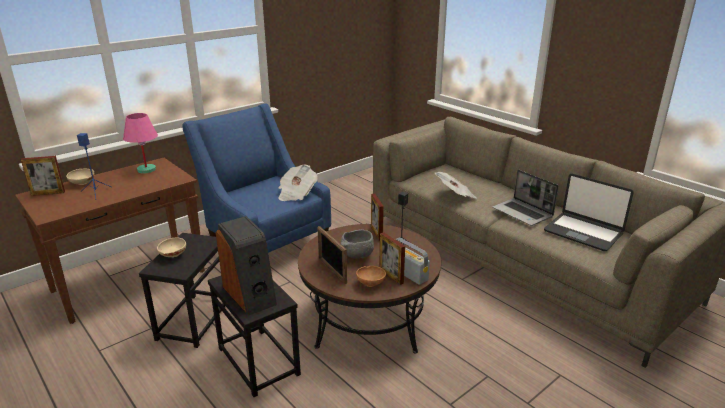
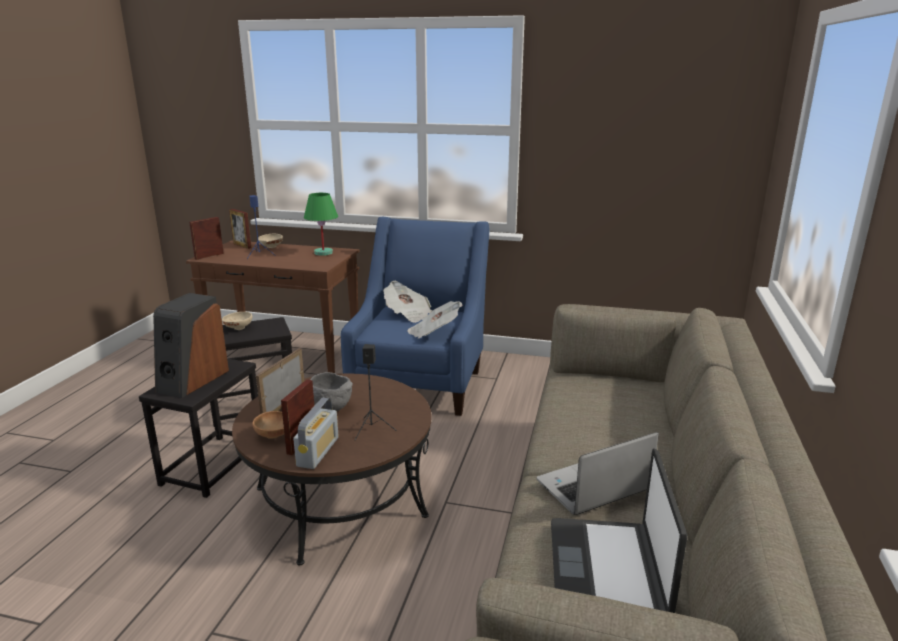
camera: 55 degrees right, 5 degrees down
(147, 169) = (324, 253): pink table lamp -> green table lamp
(376, 233) = (397, 402): picture frame -> picture frame (209, 256)
(455, 195) = (564, 416): newspaper -> newspaper (408, 314)
(523, 213) = (592, 487): laptop -> laptop turned 45 degrees clockwise

